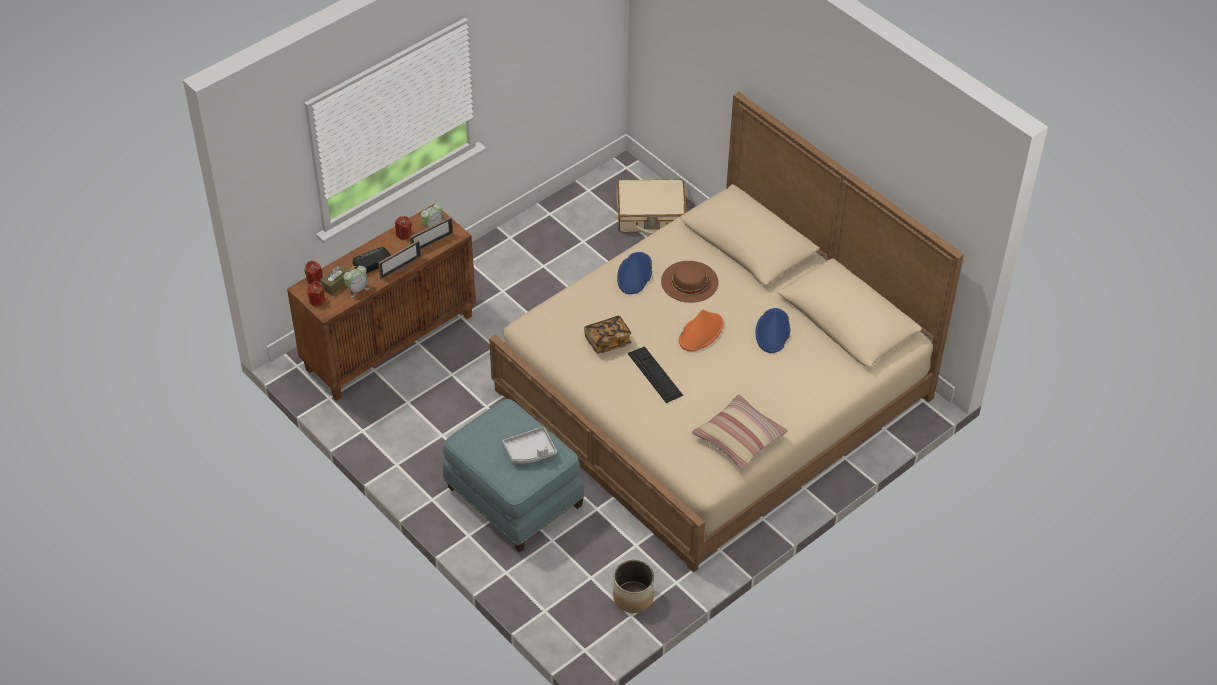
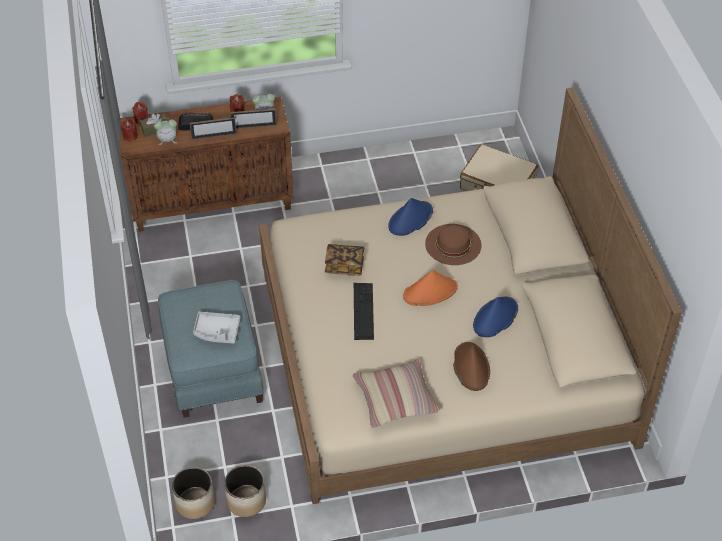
camera: 30 degrees right, 0 degrees up
(588, 621) = (194, 503): none -> planter
(783, 383) = (471, 367): none -> brown hat

